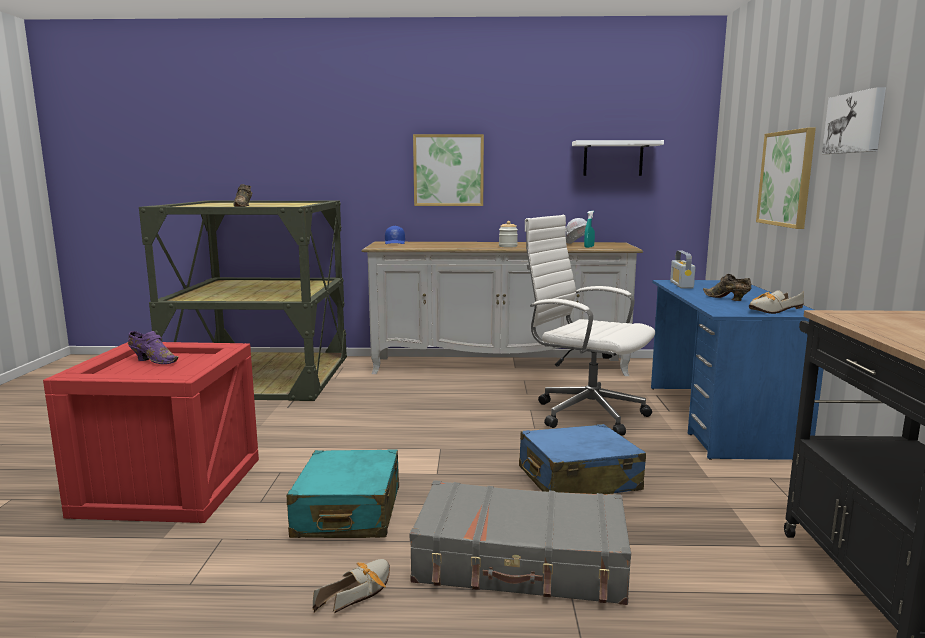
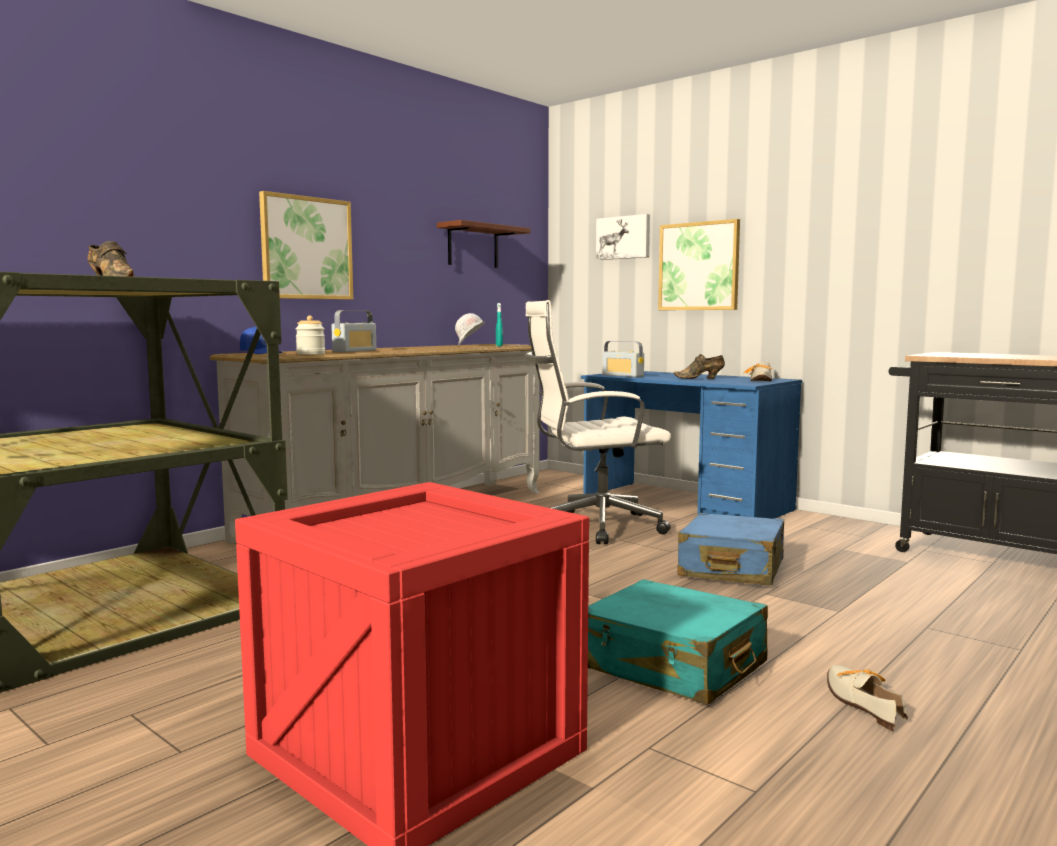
camera: 50 degrees left, 5 degrees down
(153, 361) = (376, 528): purple shoe -> none
(453, 245) = (354, 351): none -> radio
(508, 246) = (423, 349): jar -> jar (311, 354)
(521, 562) = (865, 629): grey suitcase -> none
(613, 158) = (473, 246): white shelf -> brown shelf
(855, 123) = (801, 215): picture -> picture (624, 237)

